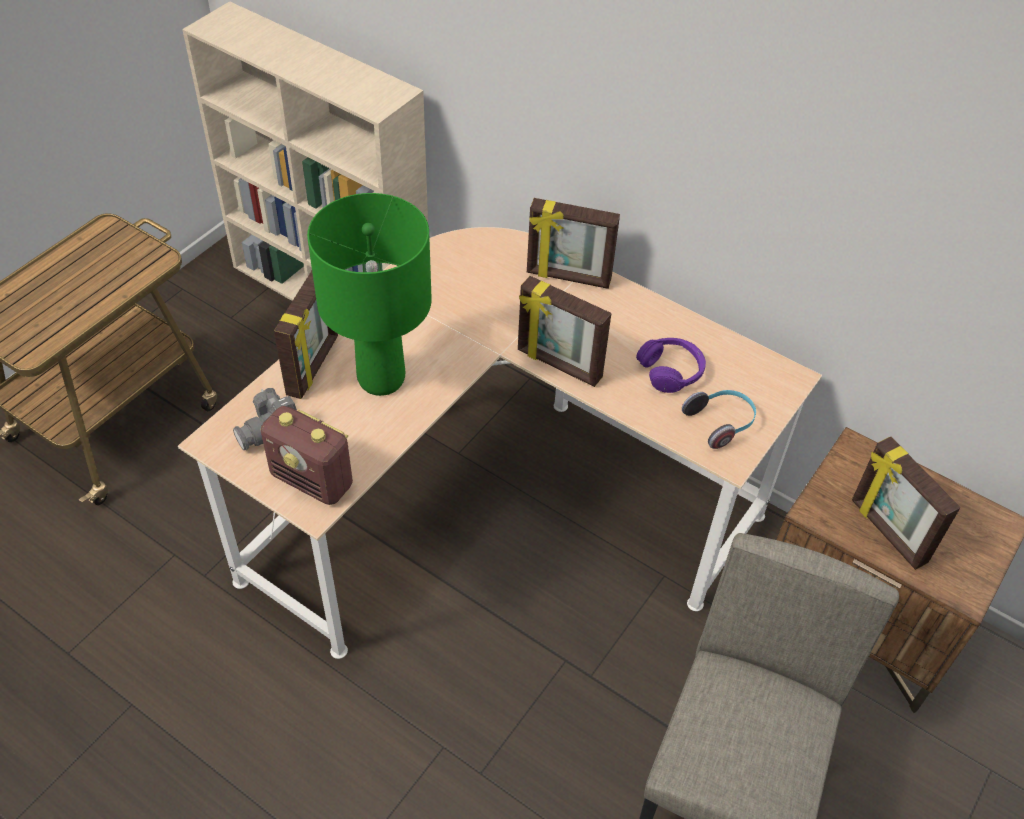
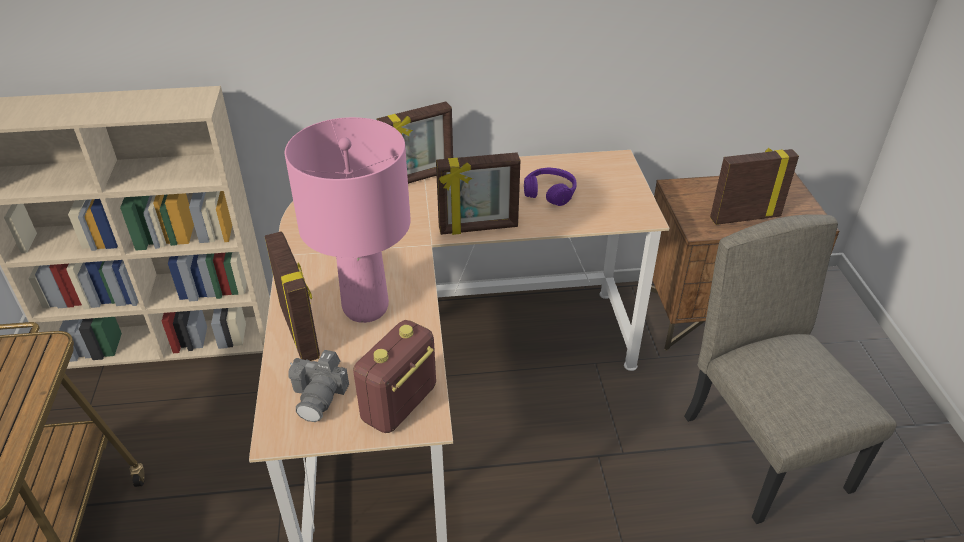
camera: 40 degrees left, 10 degrees down
(313, 480) = (399, 405): radio -> radio turned 135 degrees clockwise
(381, 379) = (366, 308): green table lamp -> pink table lamp
(721, 423) = (614, 203): headphones -> none
(887, 532) = (744, 217): picture frame -> picture frame turned 150 degrees clockwise

